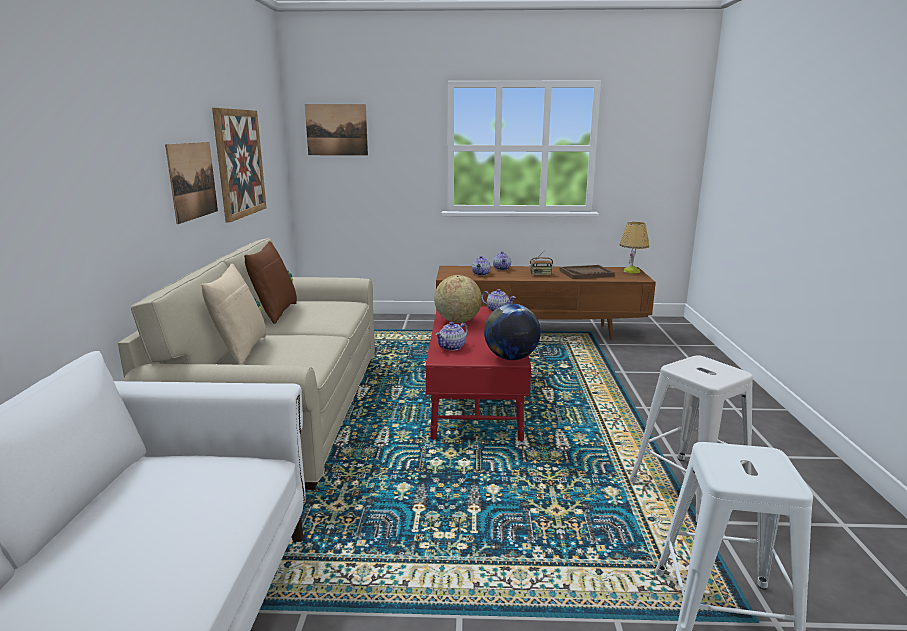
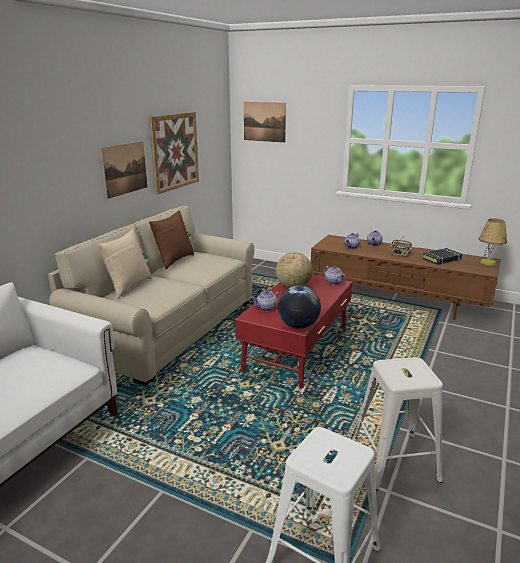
camera: 25 degrees right, 5 degrees up
(586, 273) = (441, 259): brown tray -> black book

